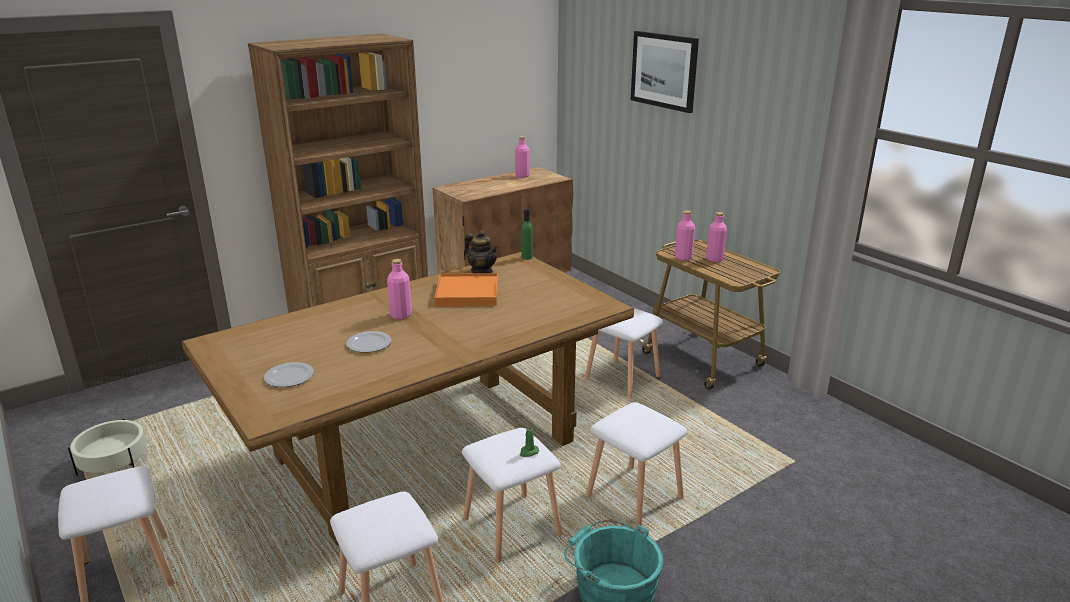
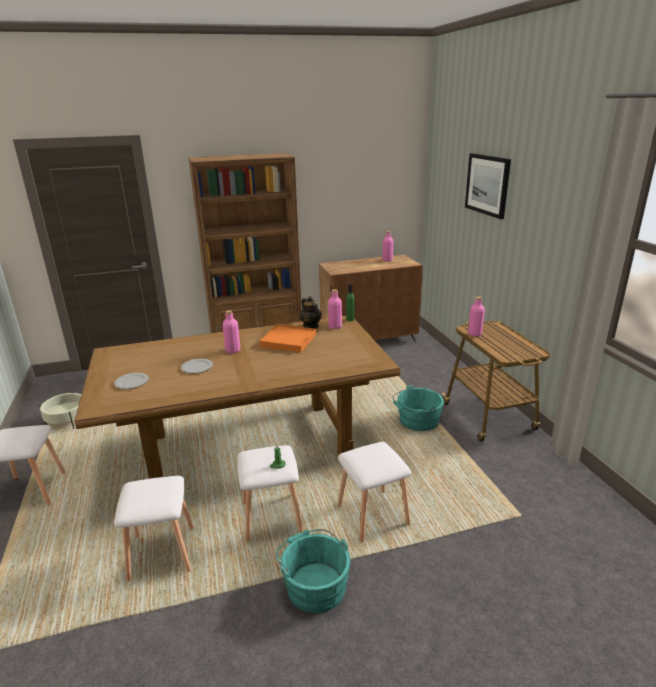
camera: 20 degrees right, 0 degrees up
(623, 379) = (416, 421): white stool -> turquoise bucket
(714, 259) = (500, 338): pink bottle -> pink bottle (335, 326)

